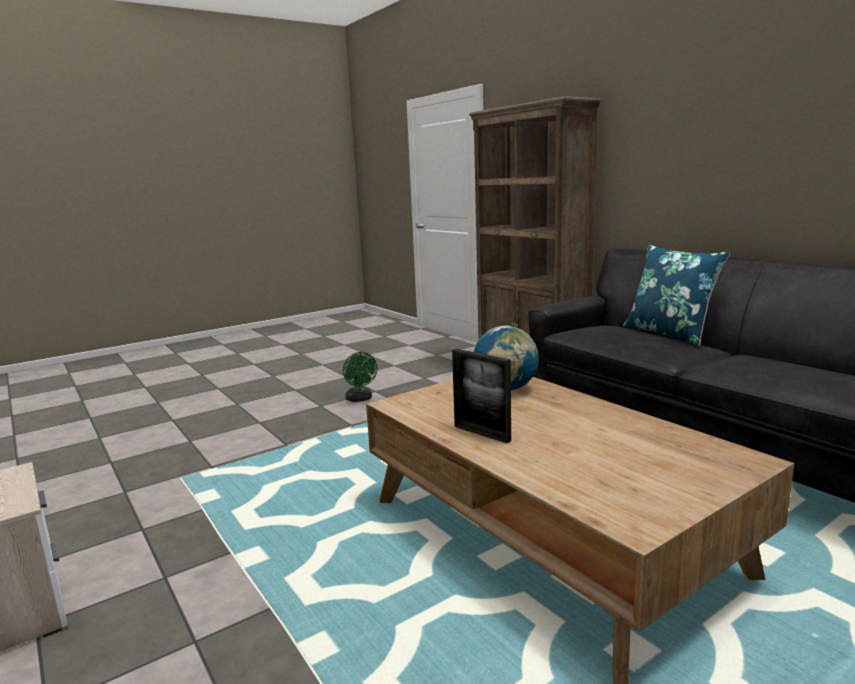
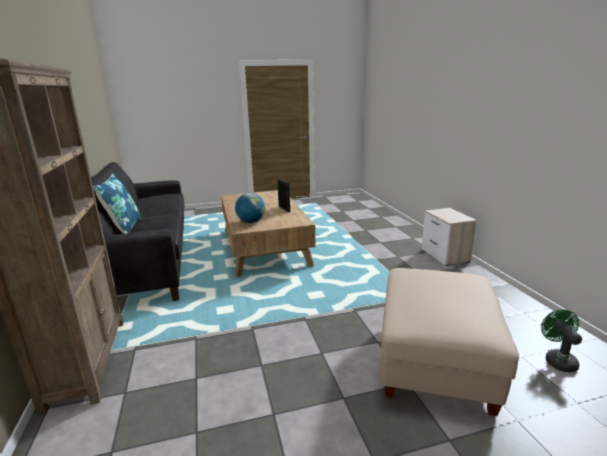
camera: 160 degrees left, 5 degrees up
(201, 418) = (435, 362): none -> beige ottoman
(360, 399) = (282, 353): green fan -> green fan (557, 360)

